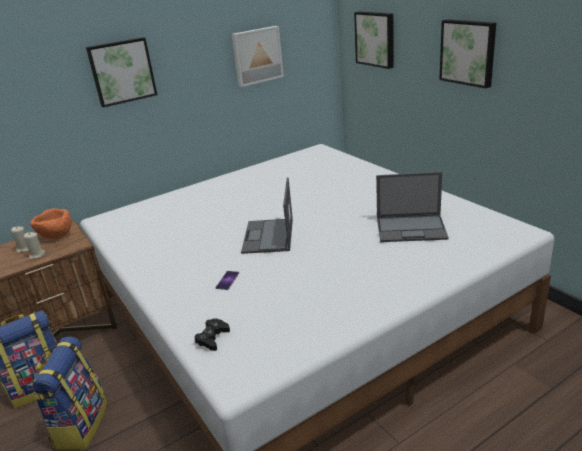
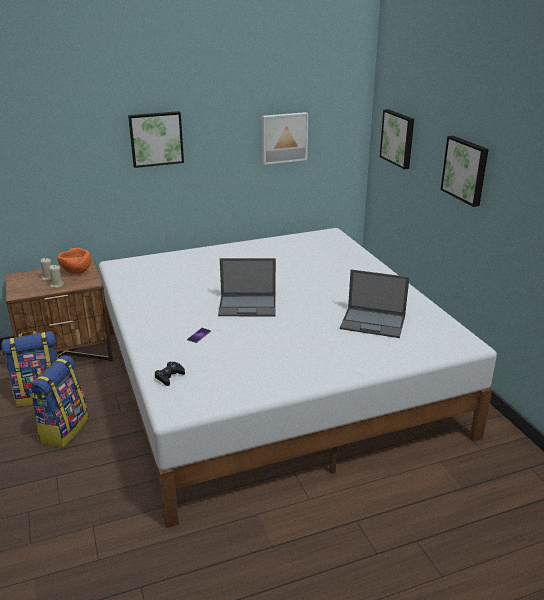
camera: 10 degrees right, 0 degrees up
(268, 236) = (248, 306): laptop -> laptop turned 105 degrees counterclockwise

